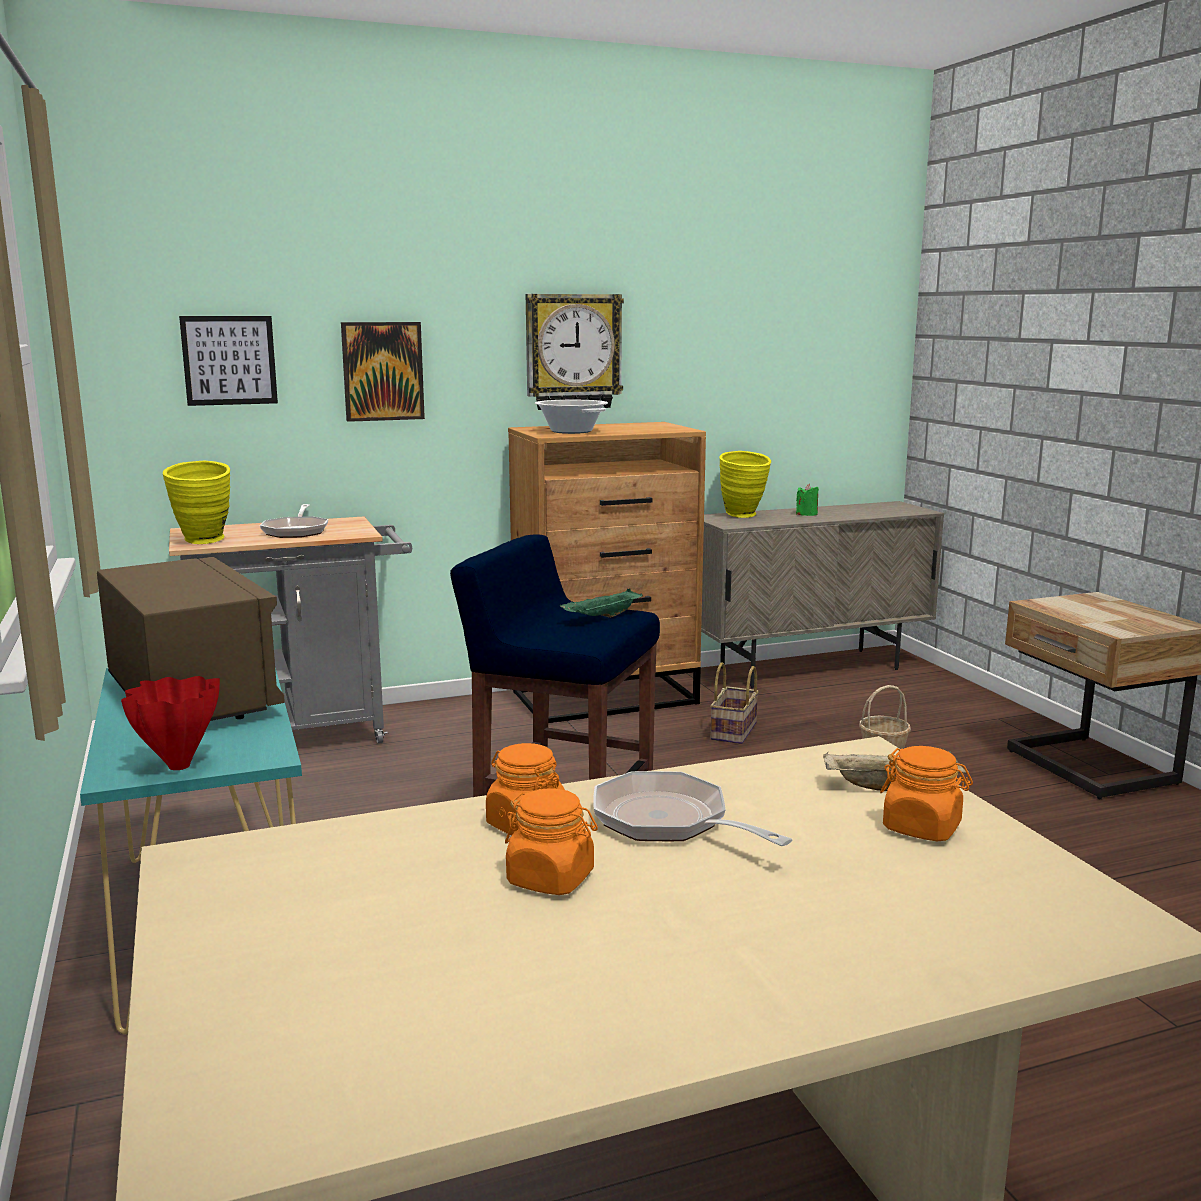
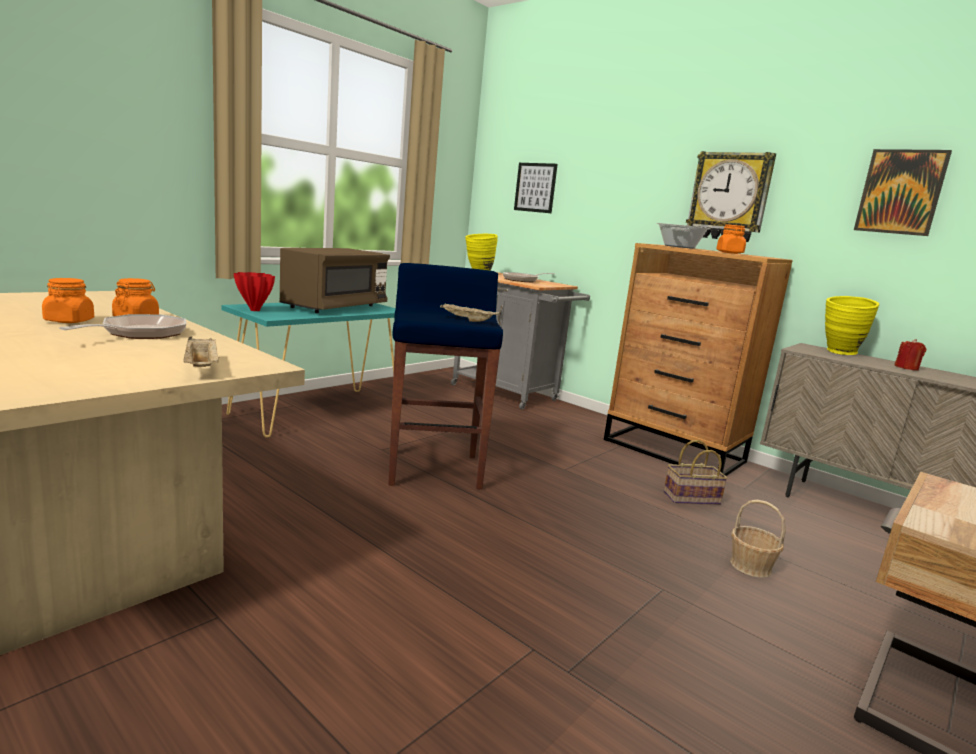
camera: 60 degrees right, 0 degrees up
(383, 371) = (605, 200): picture -> picture (900, 192)
(602, 617) = (467, 320): green tray -> beige tray
(807, 514) = (906, 368): green candle -> red candle
(922, 828) = (127, 370): orange jar -> orange jar (729, 253)

